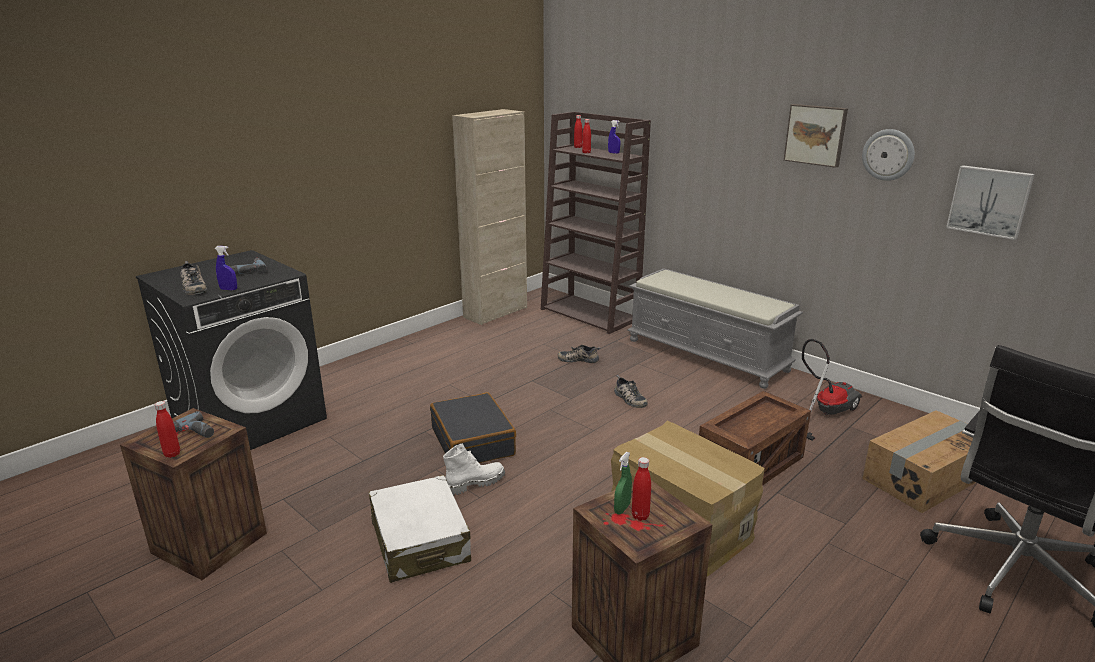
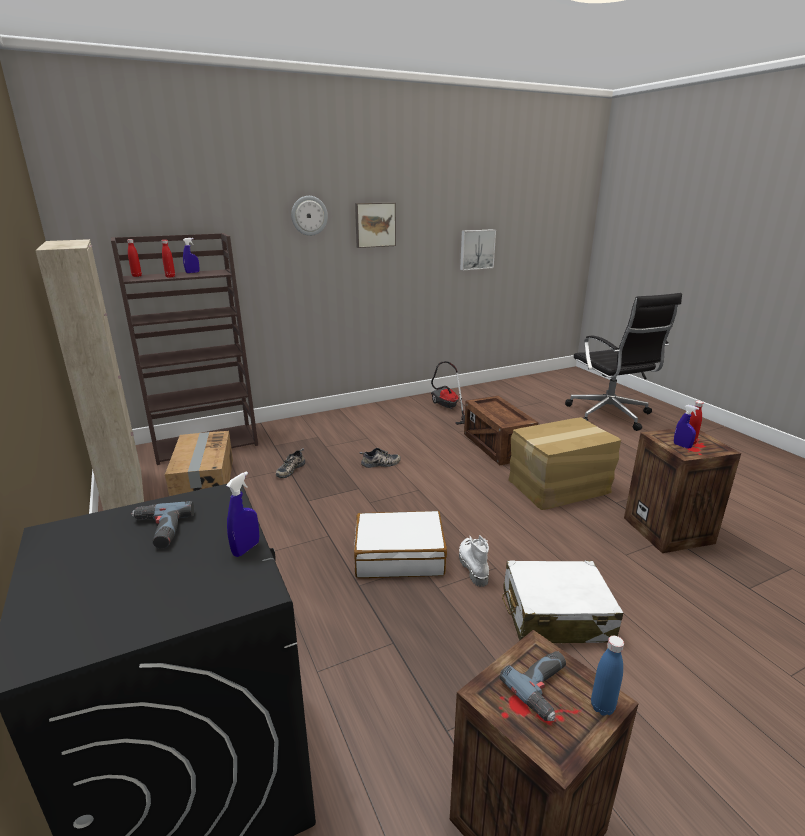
camera: 70 degrees left, 0 degrees up
(172, 454) = (602, 707): red bottle -> blue bottle
(192, 287) = (189, 592): shoe -> none
(473, 441) = (399, 555): black suitcase -> white suitcase
(622, 508) = (682, 446): green spray bottle -> blue spray bottle
(708, 355) = (339, 419): grey bench -> none
(888, 154) = (422, 231): wall clock -> wall clock (309, 215)
(923, 477) = (527, 407): cardboard box -> cardboard box (203, 481)

